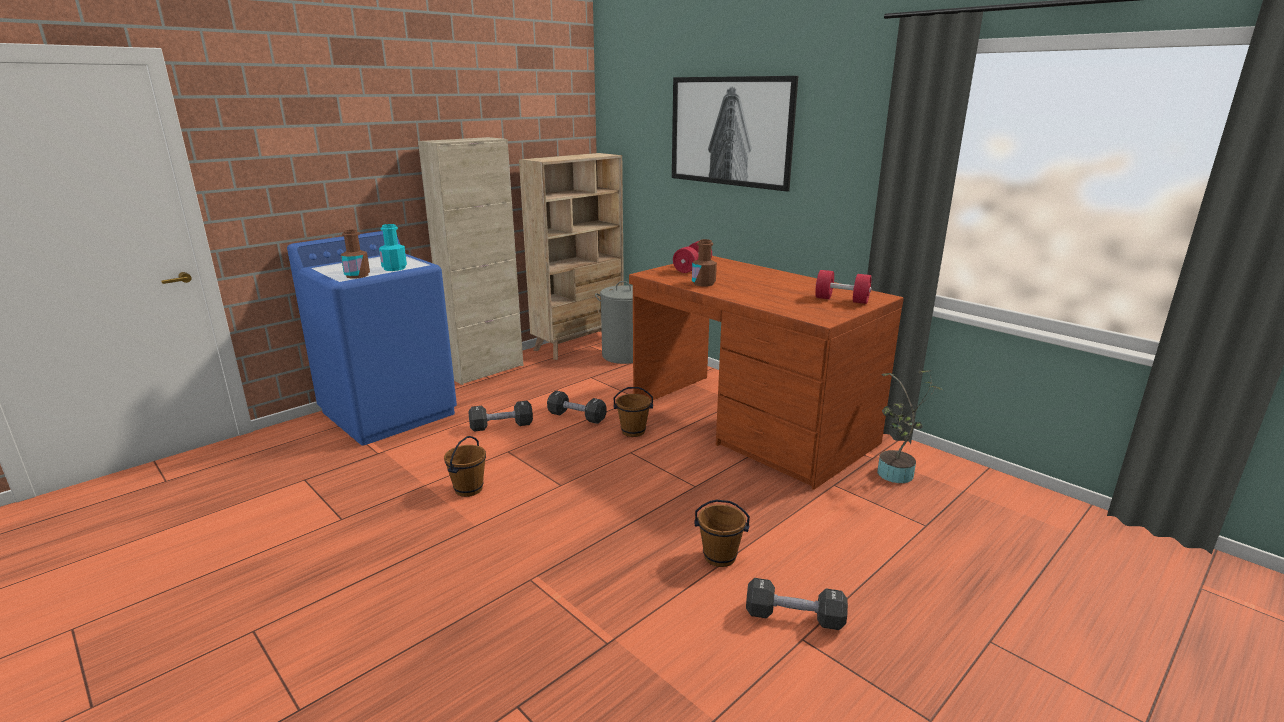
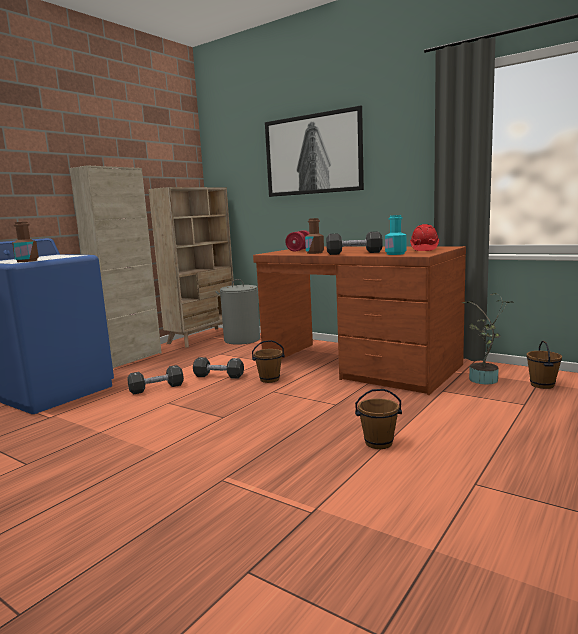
camera: 10 degrees left, 10 degrees down
(394, 268) = (58, 257): turquoise bottle -> turquoise bottle (395, 254)
(468, 489) = (141, 429): brown bucket -> brown bucket (541, 385)
(794, 617) = (460, 471): black dumbbell -> black dumbbell (354, 253)
(841, 300) = (424, 249): red dumbbell -> red hard hat

